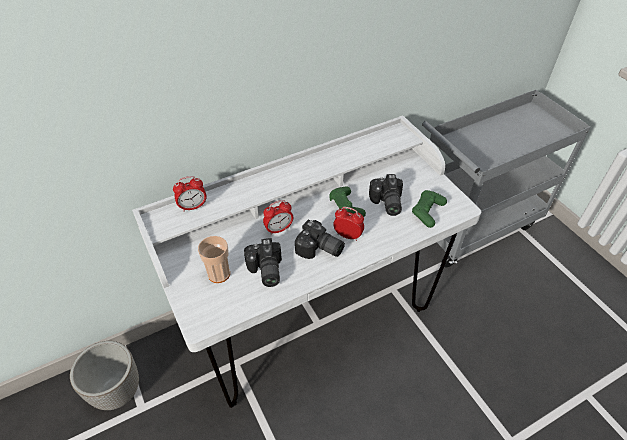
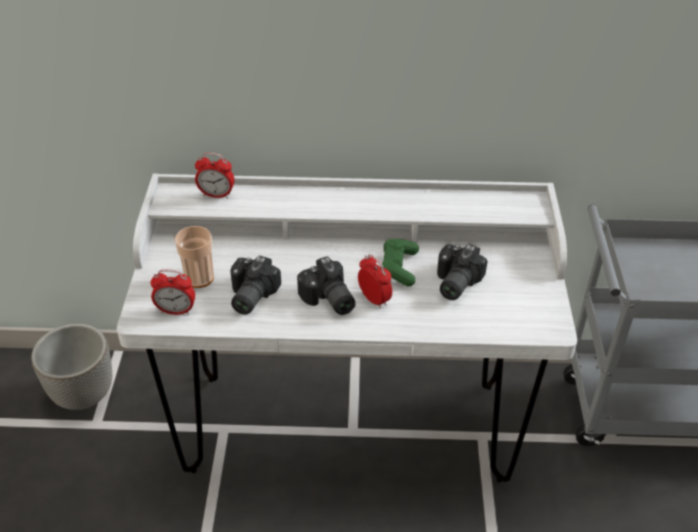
camera: 30 degrees right, 5 degrees down
(279, 229) = (300, 259): alarm clock -> alarm clock (176, 311)
(427, 212) = (499, 314): green game controller -> none

